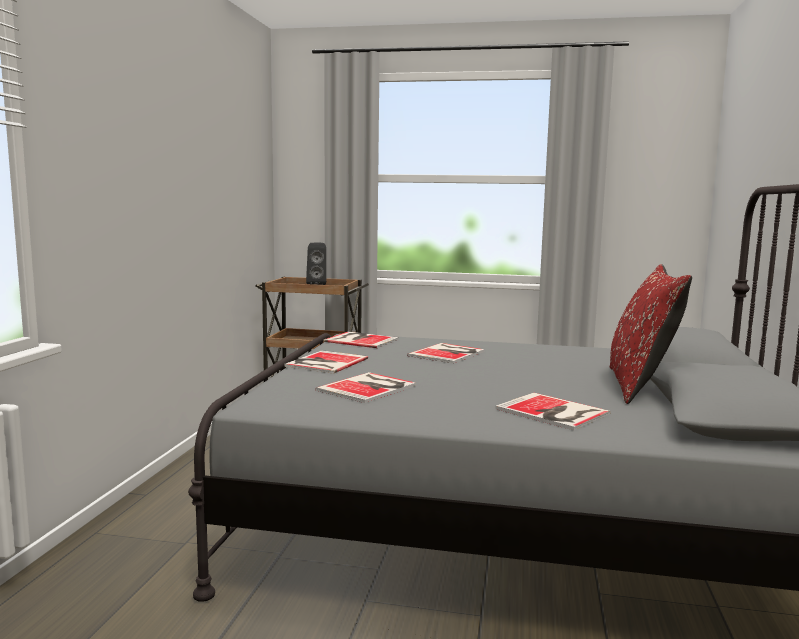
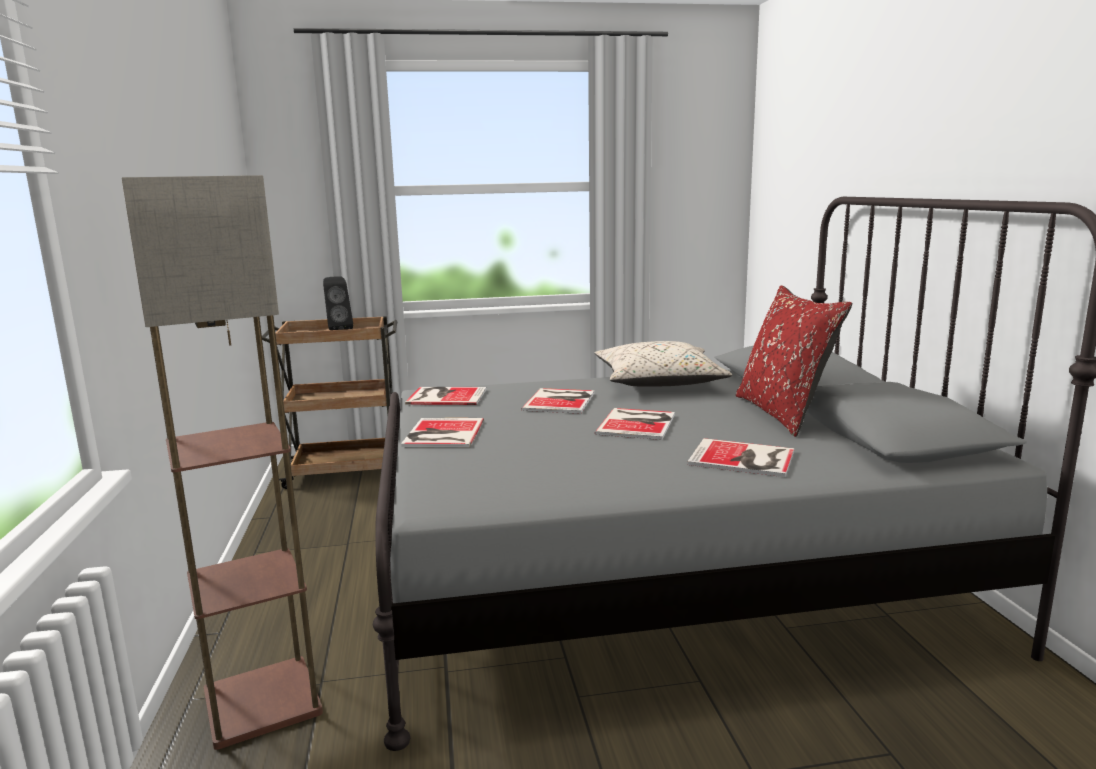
camera: 20 degrees left, 5 degrees up
(139, 545) = (263, 700): none -> floor lamp
(369, 387) = (531, 460): book -> book (638, 423)
(552, 351) = (659, 382): none -> beige pillow

